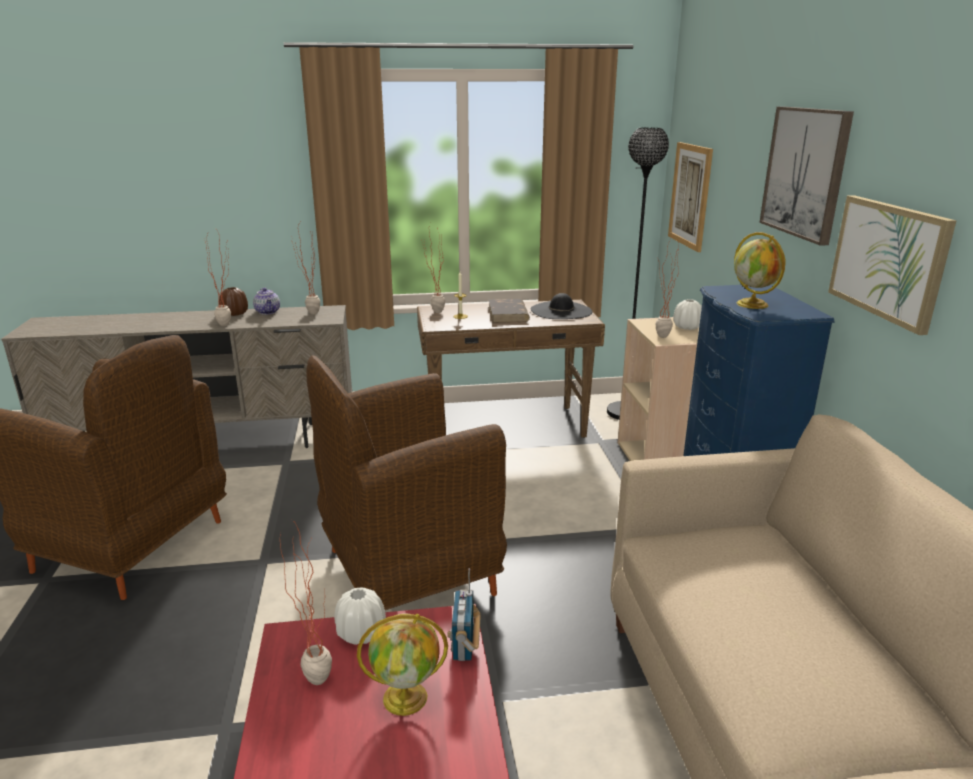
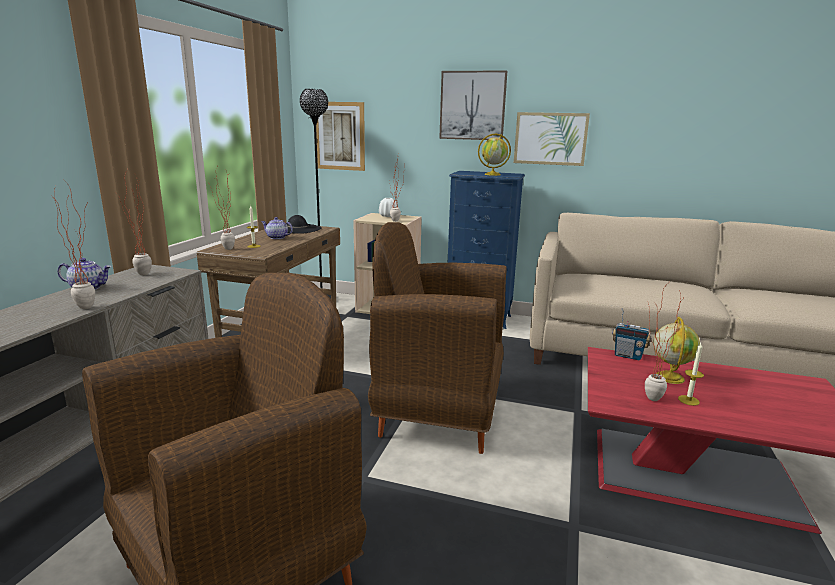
camera: 65 degrees left, 5 degrees down
(235, 313) = (53, 300): brown vase -> none
(330, 719) = (688, 400): none -> candle
(361, 633) = (608, 380): white vase -> none
(407, 573) = (437, 413): brown armchair -> brown armchair turned 105 degrees clockwise
(508, 314) = (277, 237): brown book -> teapot

